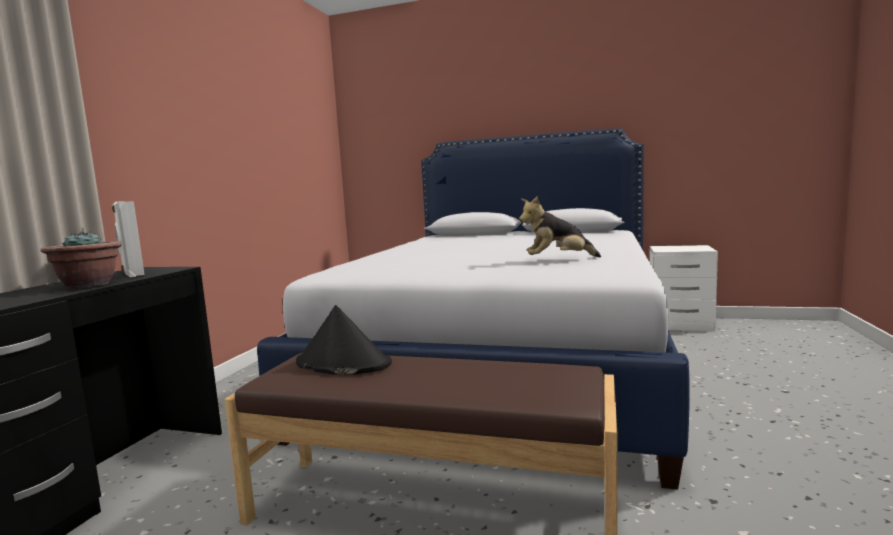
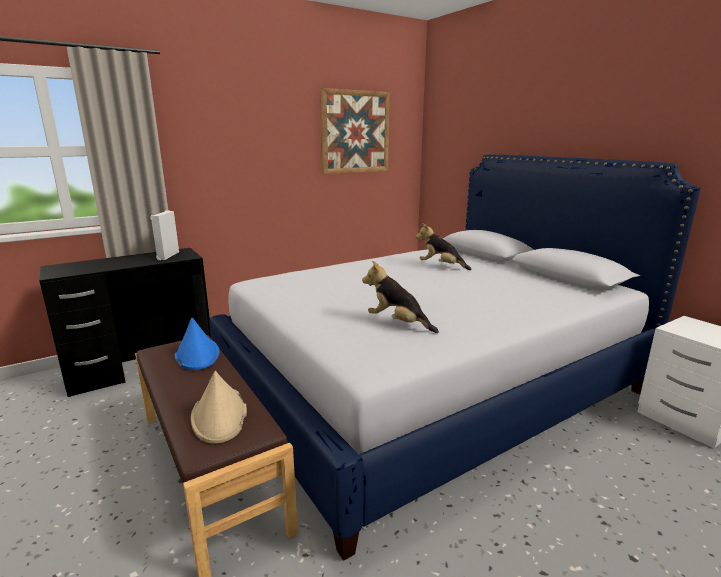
camera: 40 degrees right, 10 degrees up
(88, 285) = (129, 263): potted plant -> none
(288, 123) = (355, 132): none -> picture
(342, 363) = (197, 354): black hat -> blue hat
(469, 241) = (441, 266): none -> plush toy
(513, 380) = (219, 416): none -> beige hat

